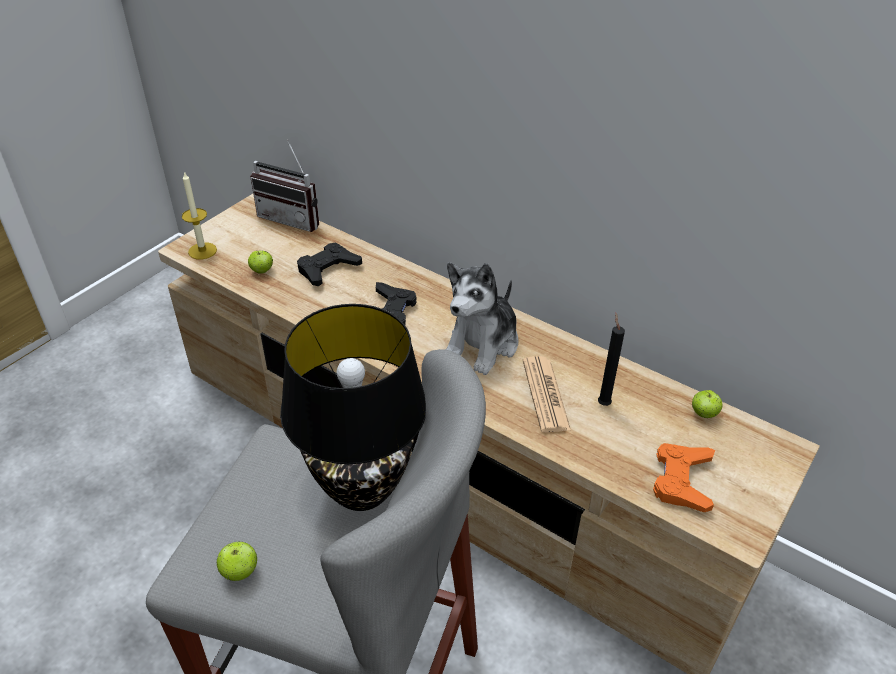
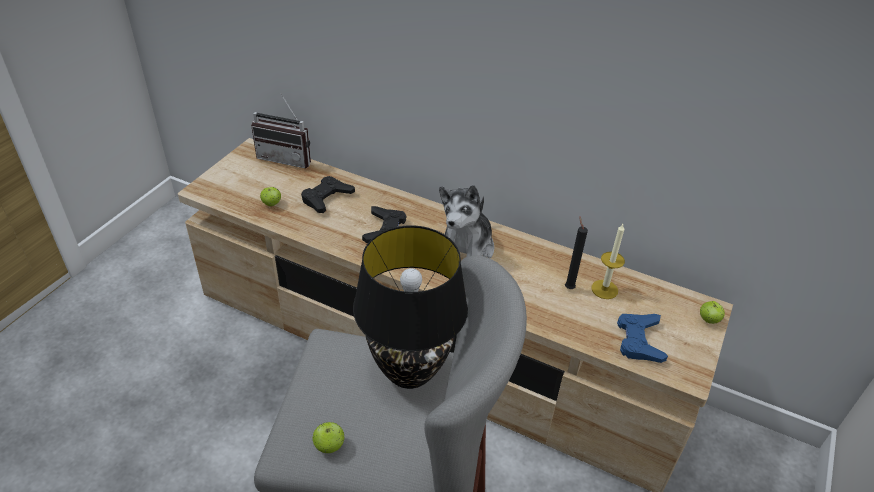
camera: 10 degrees left, 0 degrees up
(202, 251) = (216, 191): candle -> candle (604, 289)
(545, 395) = (523, 285): newspaper -> none
(682, 480) = (639, 340): orange game controller -> blue game controller
(703, 414) = (645, 288): apple -> apple (708, 320)

